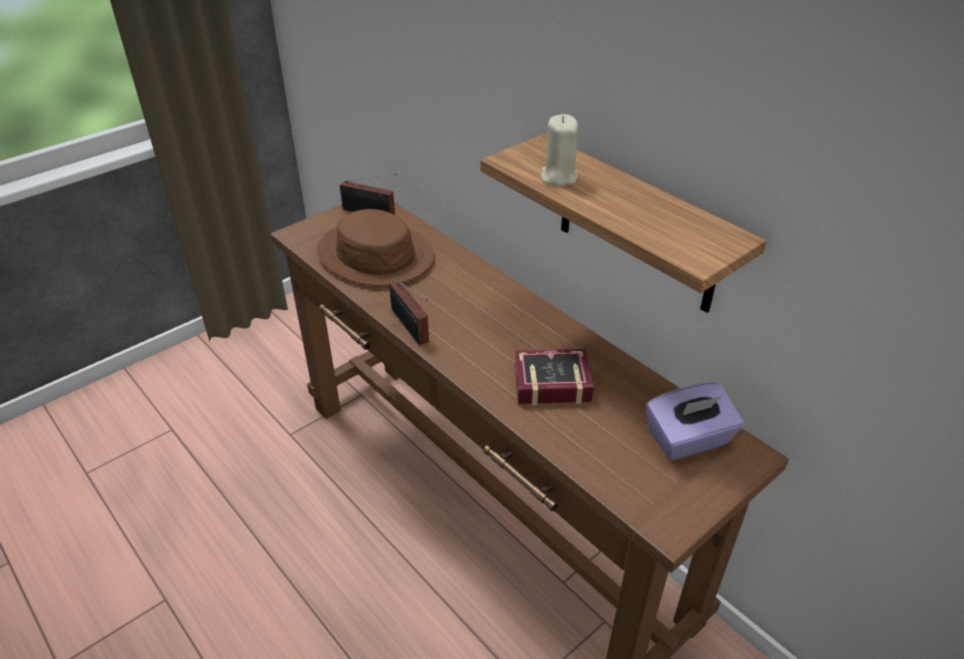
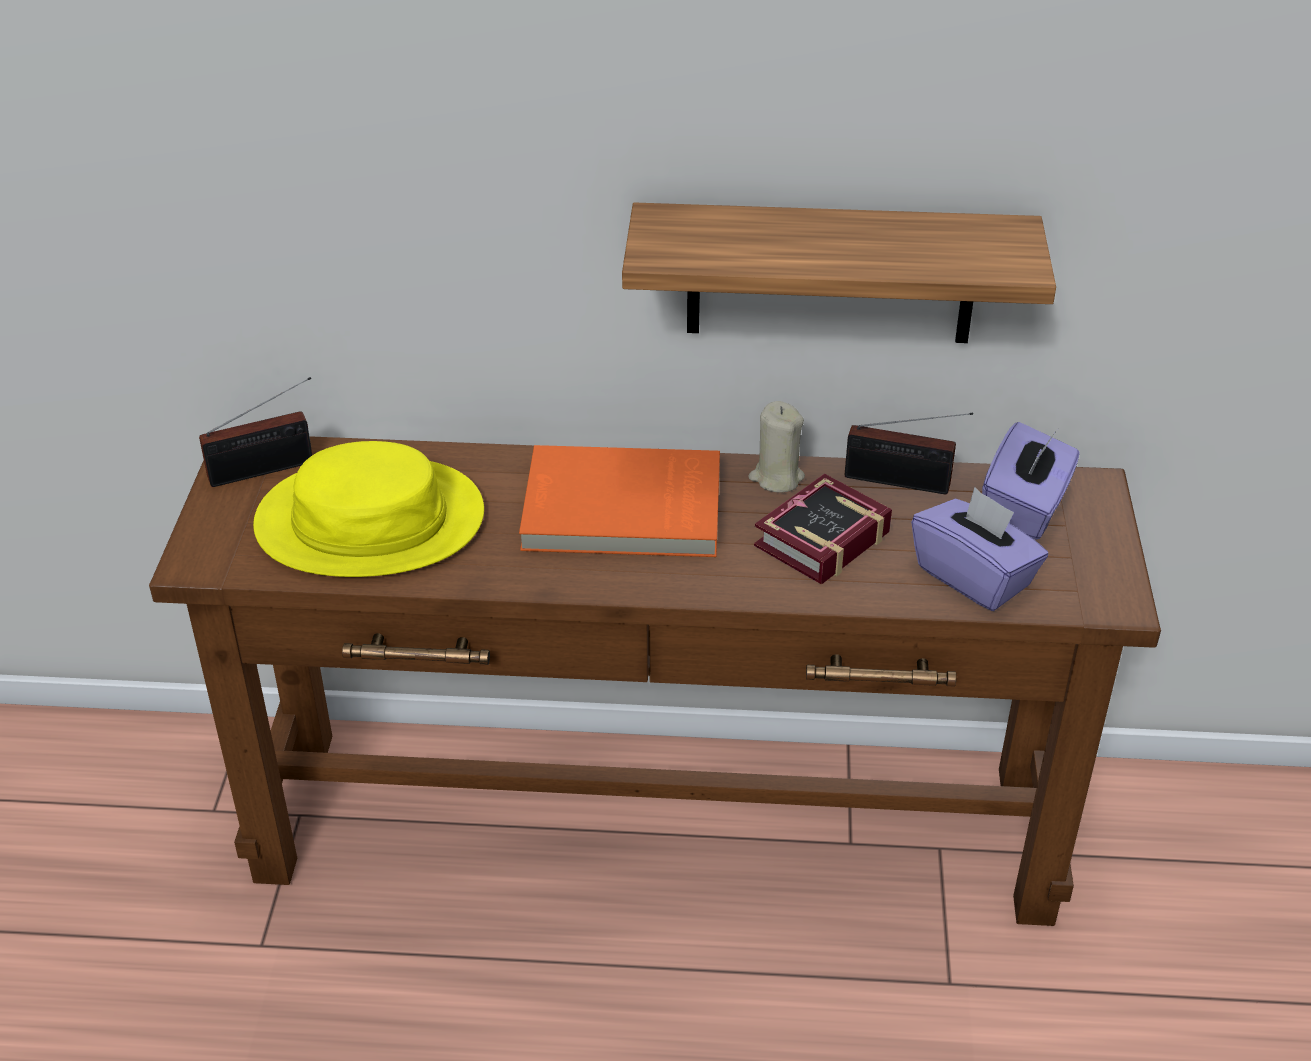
camera: 45 degrees left, 0 degrees up
(376, 254) = (370, 520): brown hat -> yellow hat
(410, 328) = (570, 582): radio -> radio (903, 483)
(479, 311) = (622, 510): none -> orange book
(558, 177) = (747, 248): beige candle -> beige candle (776, 477)
(604, 454) = (974, 577): none -> purple tissue box

